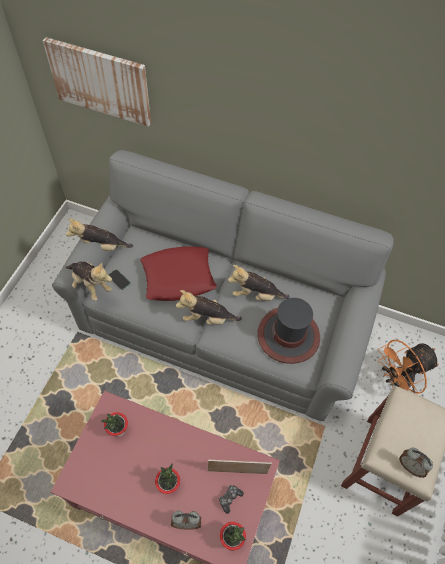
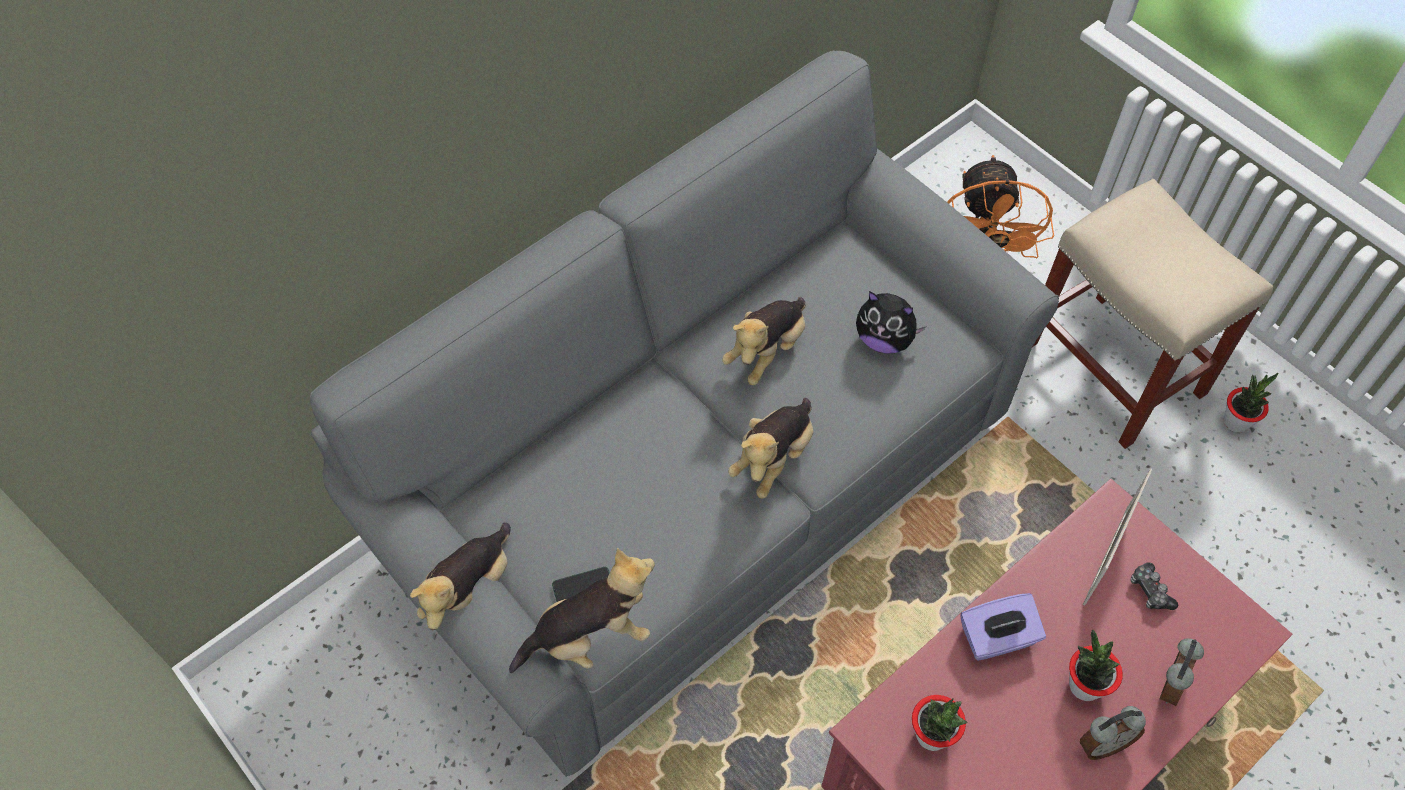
camera: 60 degrees left, 0 degrees up
(100, 81) = (201, 290): picture -> none
(174, 439) = (997, 638): none -> purple tissue box
(178, 277) = (644, 468): red pillow -> none
(232, 538) = (1223, 620): potted plant -> potted plant (1236, 421)
(289, 335) = (884, 340): hat -> plush toy
(410, 466) = (1217, 282): alarm clock -> alarm clock (1102, 743)

